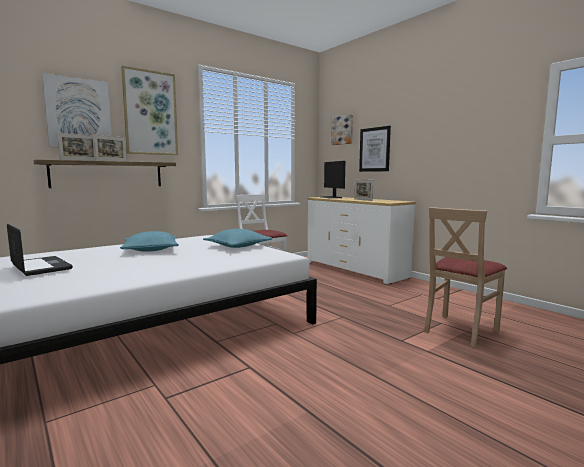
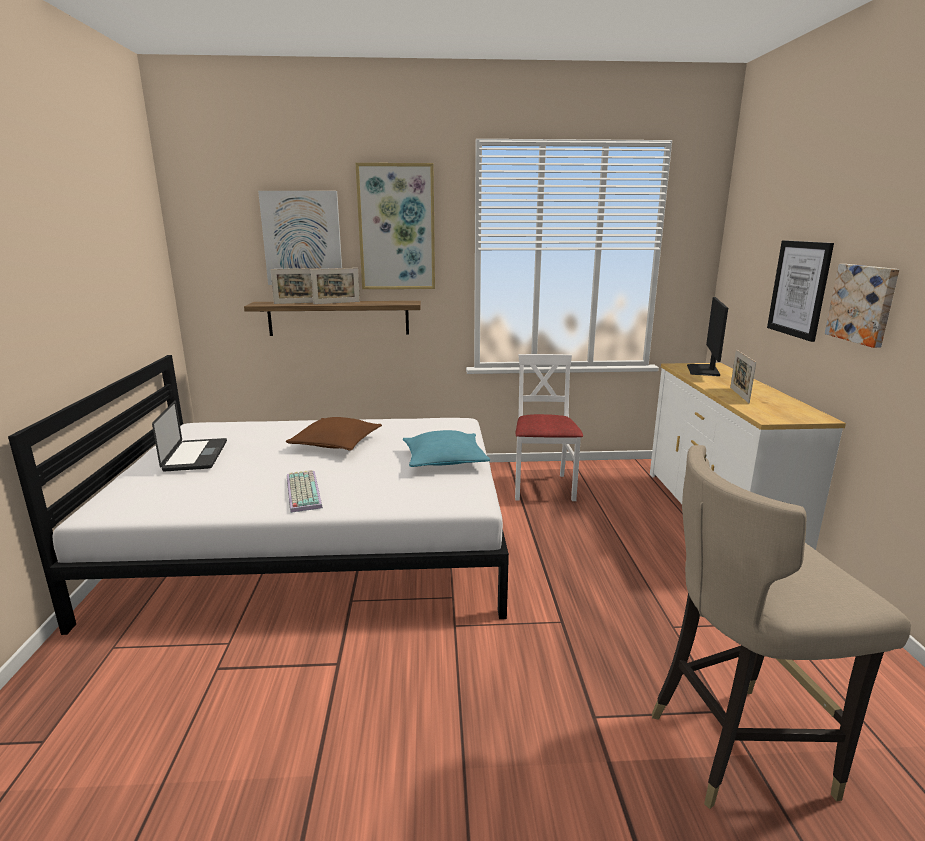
camera: 35 degrees right, 10 degrees up
(151, 250) = (336, 443): turquoise pillow -> brown pillow
(172, 266) = (302, 491): none -> keyboard
(342, 130) = (756, 236): picture -> picture (863, 304)
(459, 330) = (738, 746): beige chair -> beige stool

